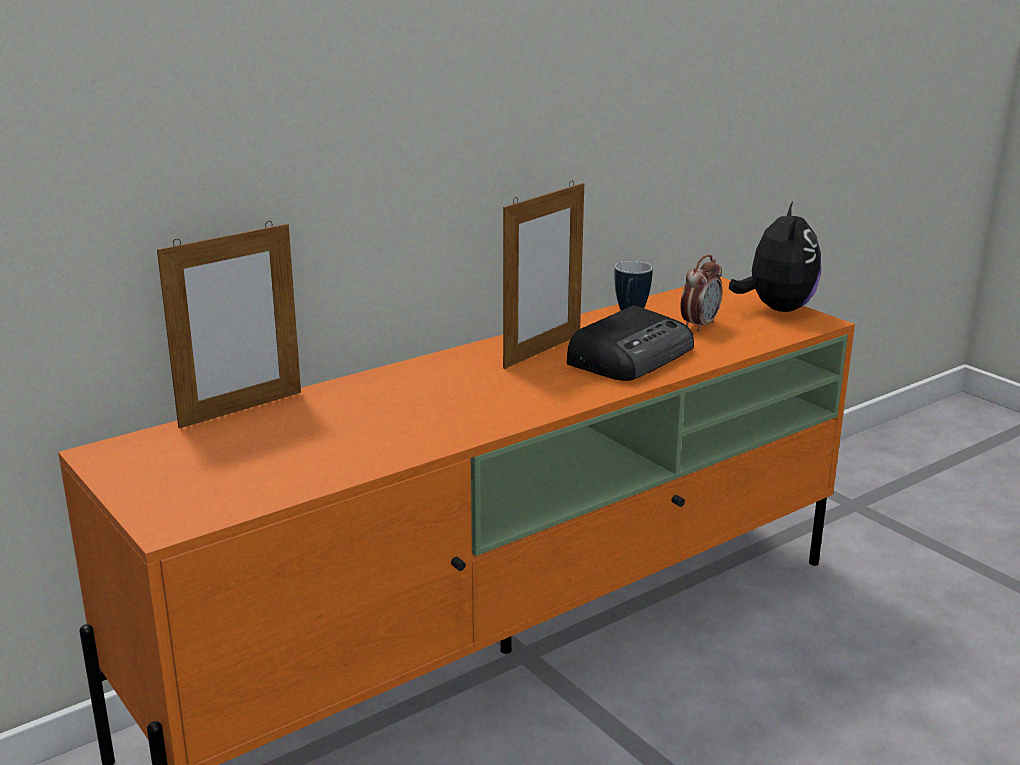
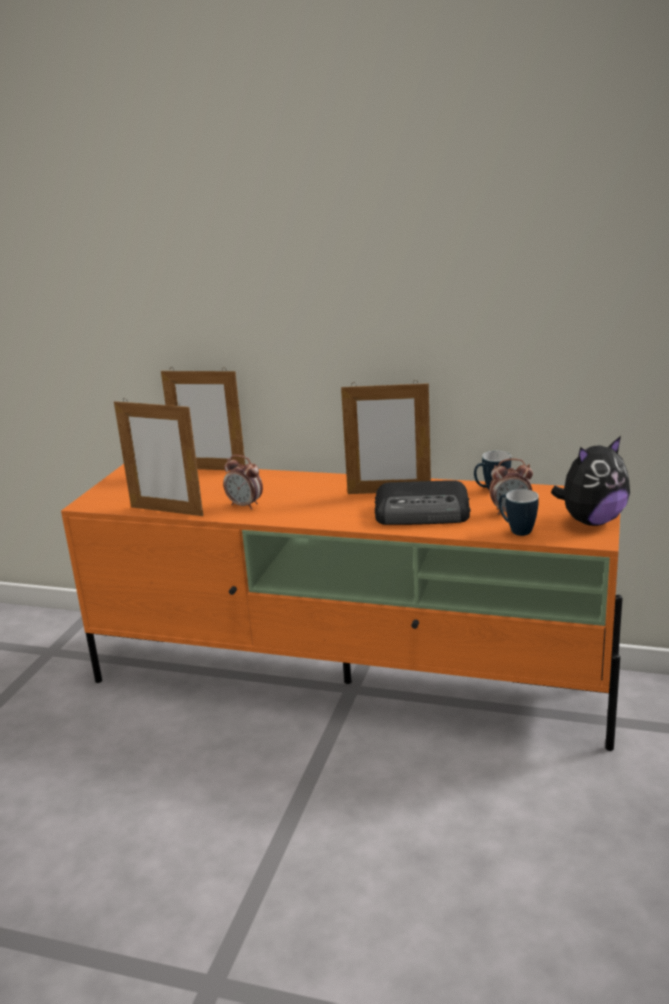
camera: 55 degrees right, 0 degrees up
(333, 477) = (166, 511): none -> picture frame
(422, 427) = (245, 505): none -> alarm clock
(747, 338) = (516, 530): none -> mug

